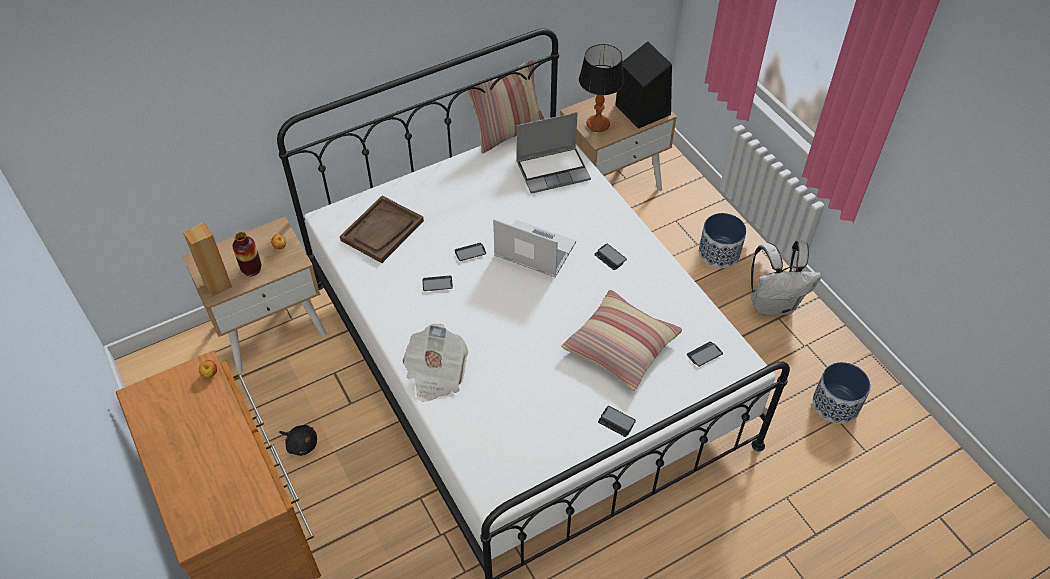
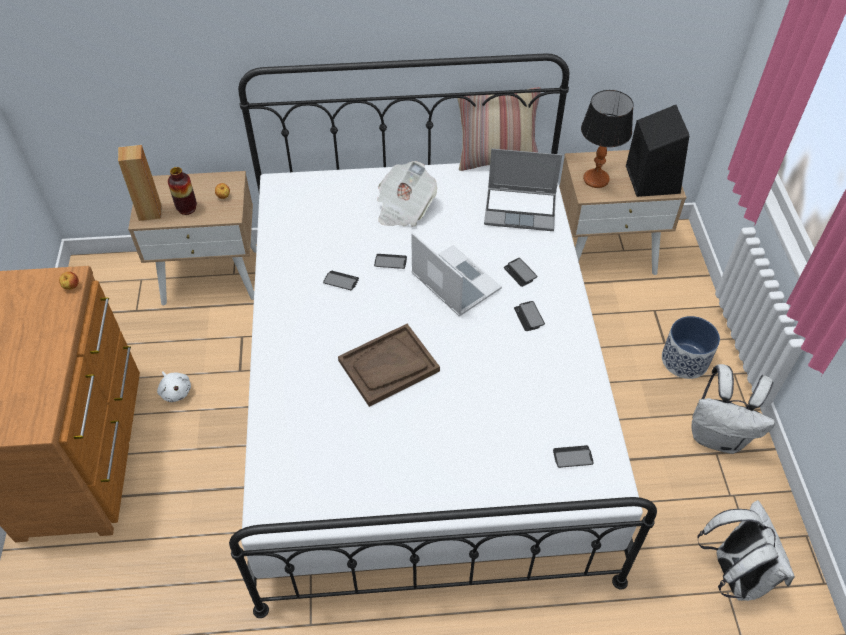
camera: 25 degrees right, 0 degrees up
(301, 444) = (175, 391): black plush toy -> white plush toy
(382, 231) = (320, 212): brown tray -> brown tray (388, 366)
(435, 374) = (286, 368): newspaper -> newspaper (404, 208)
(616, 422) = (436, 490): phone -> phone (520, 273)
(620, 346) = (487, 412): pillow -> none
(835, 404) = (733, 574): planter -> white backpack

